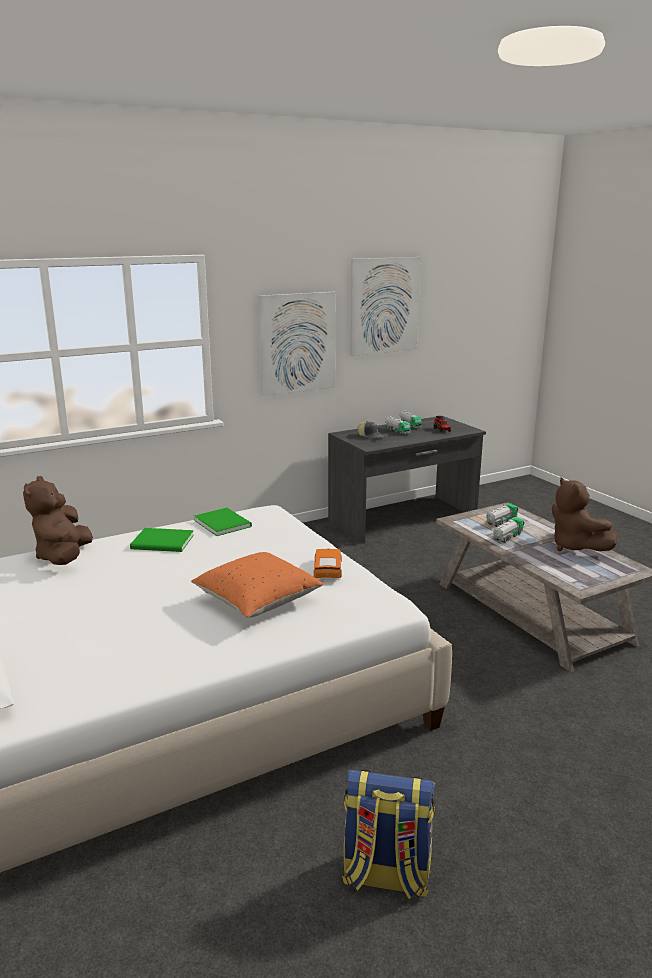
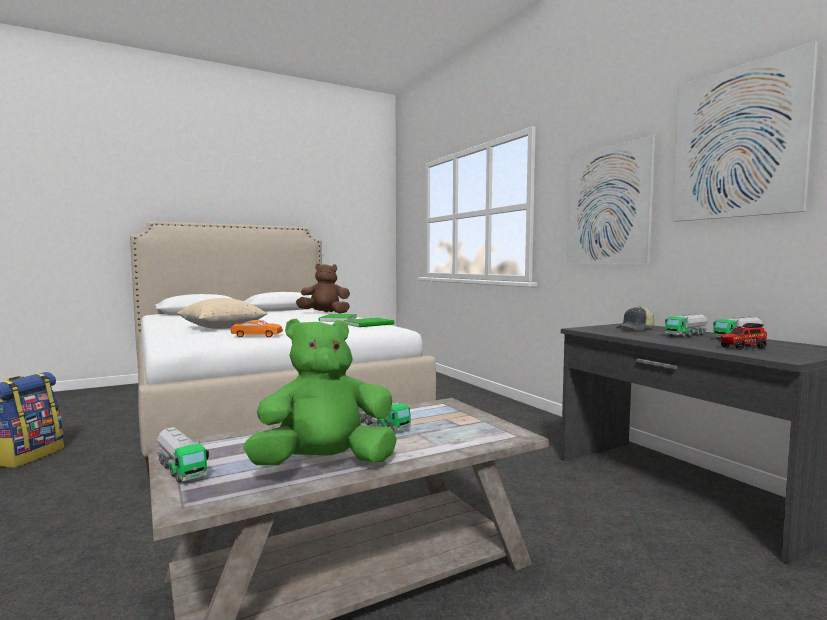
camera: 90 degrees right, 15 degrees down
(257, 601) = (222, 328): orange pillow -> beige pillow
(501, 522) = (444, 426): toy truck -> toy truck (181, 469)
(575, 547) = (325, 464): brown plush toy -> green plush toy

